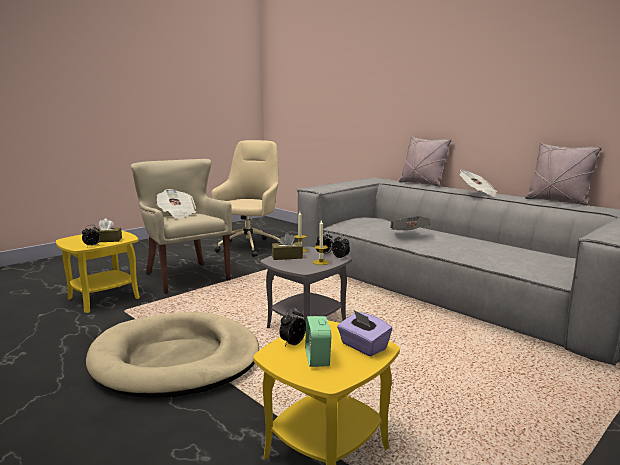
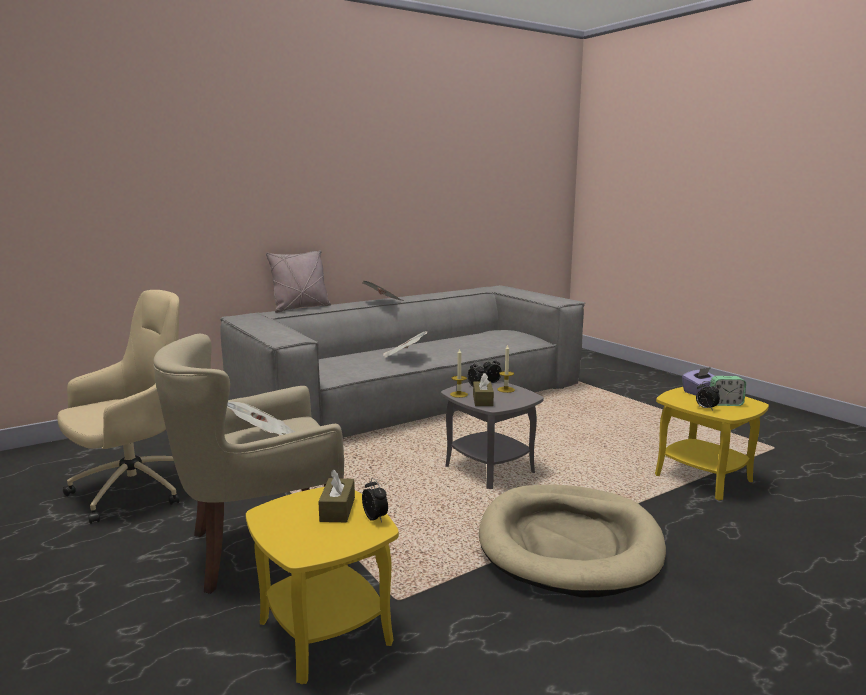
camera: 80 degrees left, 0 degrees up
(248, 247) = (135, 491): beige office chair -> beige office chair turned 105 degrees clockwise
(557, 201) = (433, 293): purple pillow -> none

